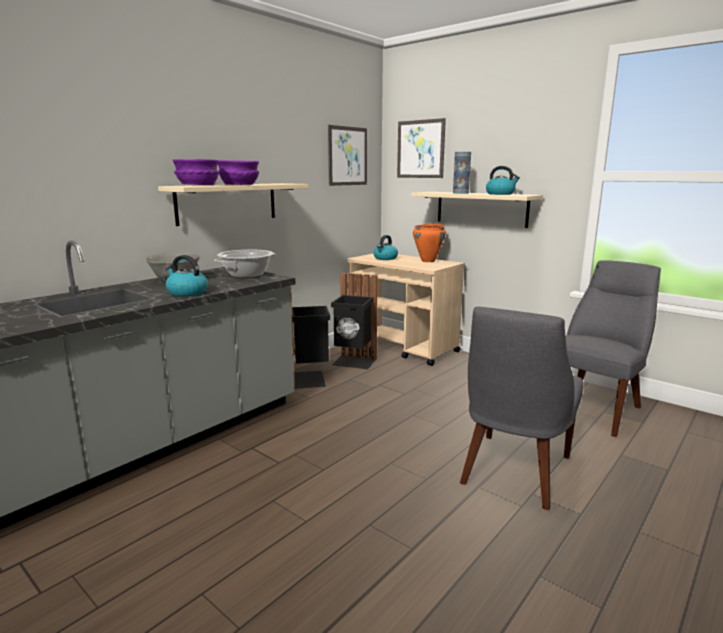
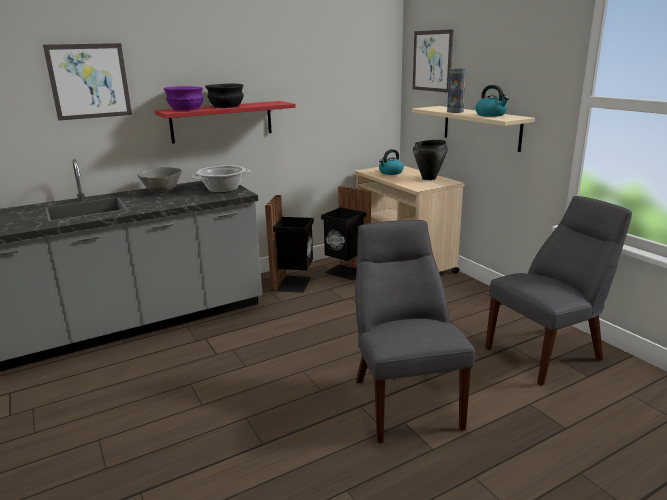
camera: 20 degrees right, 5 degrees up
(187, 293) = (155, 205): kettle -> none
(227, 203) = (222, 121): beige shelf -> red shelf
(240, 184) = (227, 106): purple bowl -> black bowl
(347, 156) = (357, 69): picture -> picture (89, 81)
(428, 261) = (429, 178): orange cooking pot -> black cooking pot
(513, 472) = (404, 399): grey chair -> grey chair turned 120 degrees clockwise

